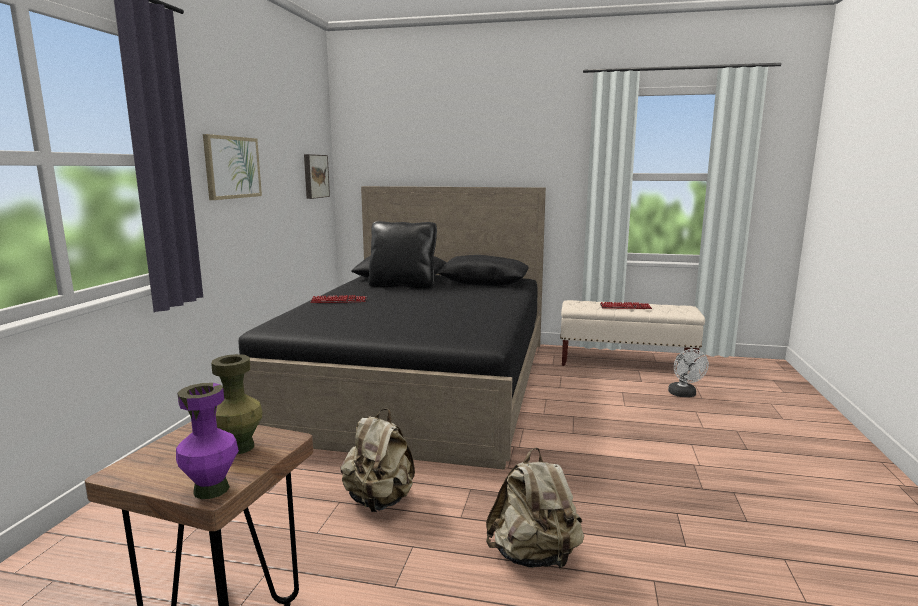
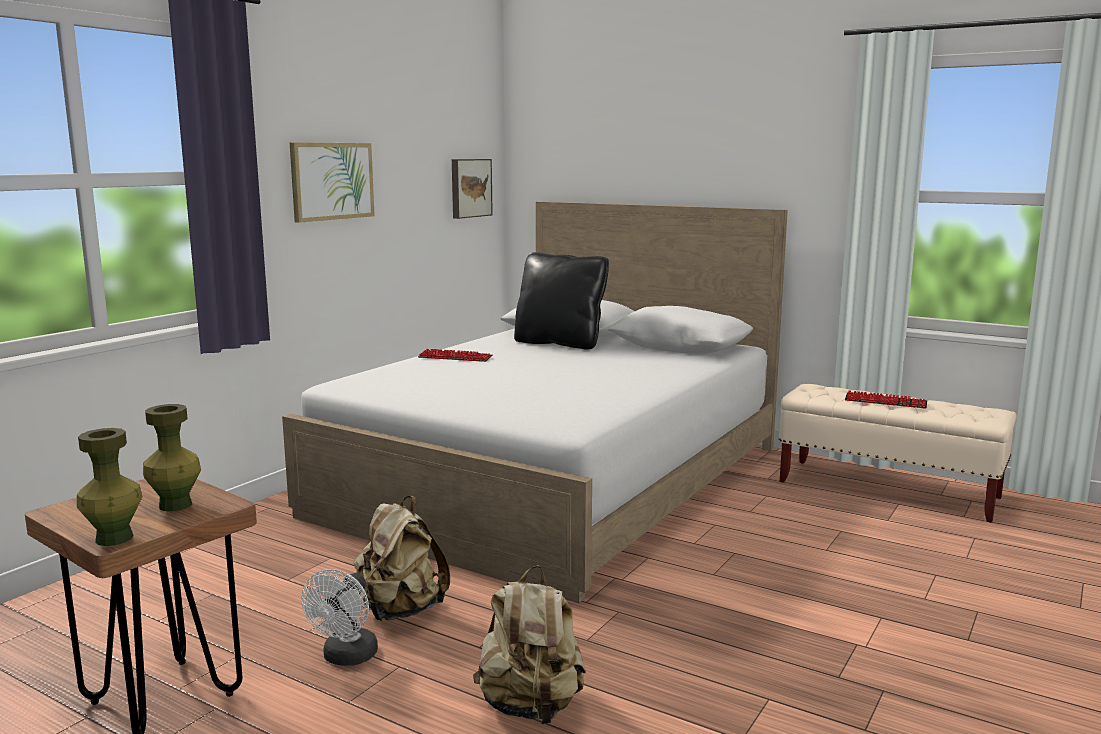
camera: 20 degrees right, 0 degrees up
(211, 489) = (114, 538): purple vase -> green vase
(419, 382) = (557, 479): black bed -> white bed
(684, 395) = (940, 548): white fan -> white fan (346, 658)

